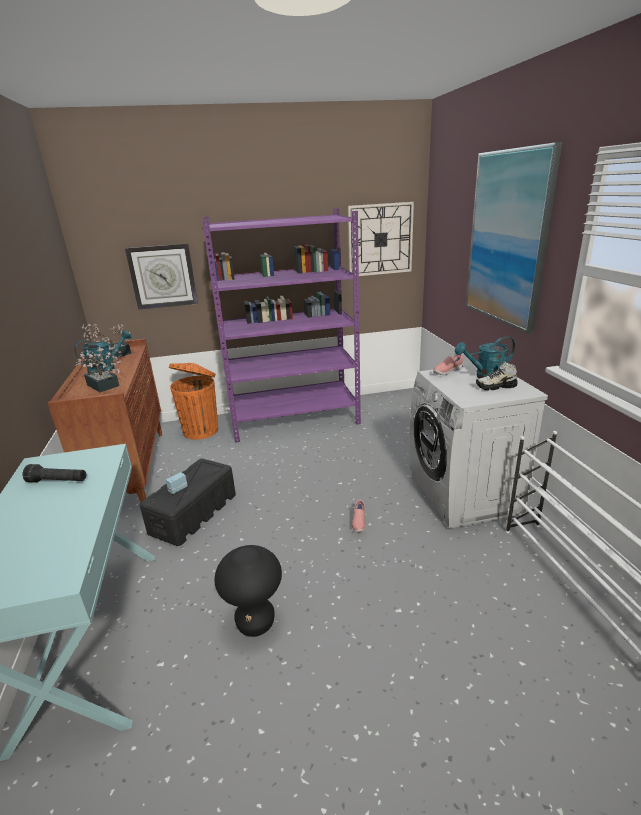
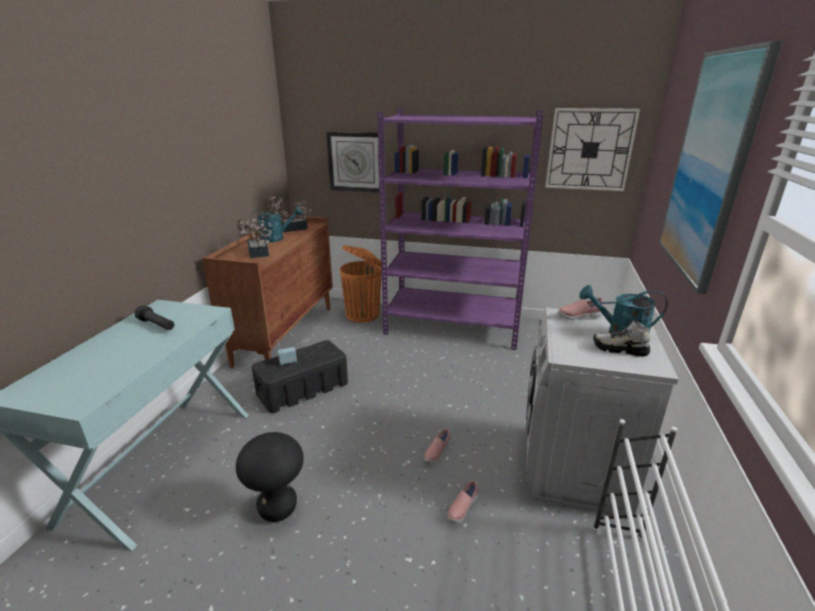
camera: 25 degrees right, 0 degrees up
(409, 556) = (462, 508): none -> pink shoe

